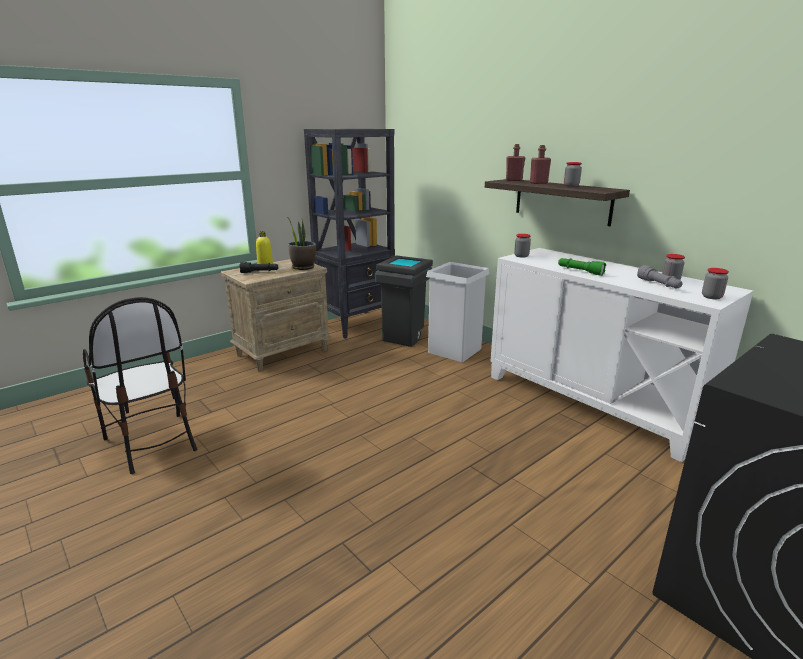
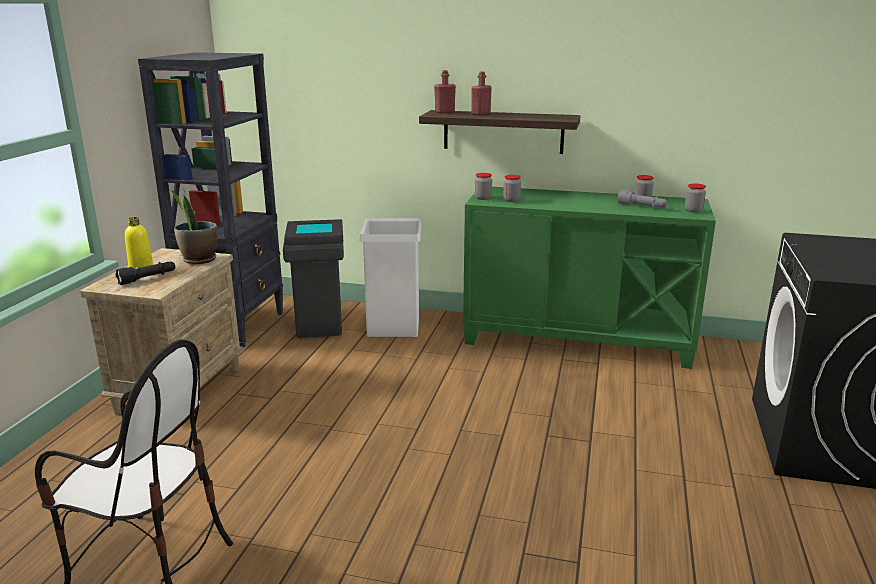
camera: 35 degrees left, 0 degrees up
(571, 186) = (520, 115): jar -> jar (511, 200)
(580, 271) = (563, 205): green flashlight -> none
(592, 401) = (577, 339): white cabinet -> green cabinet

